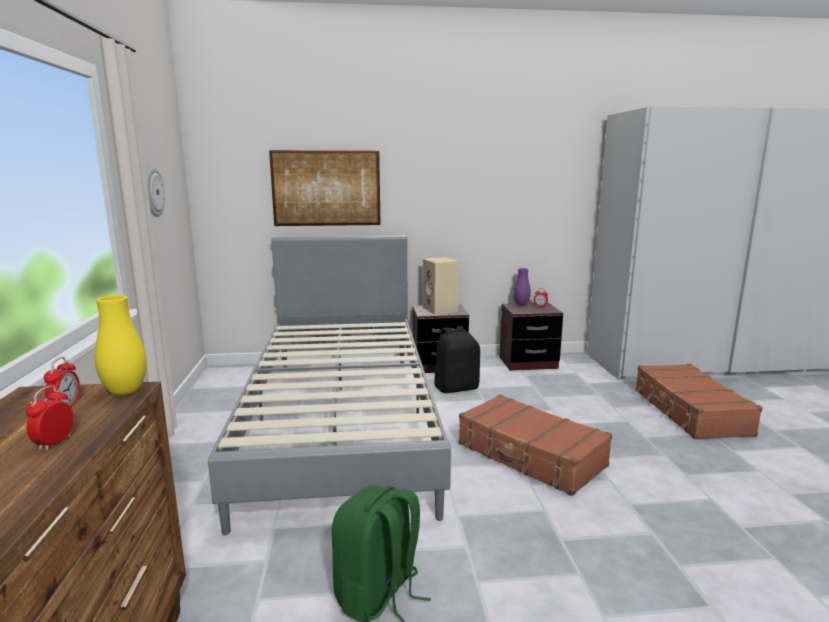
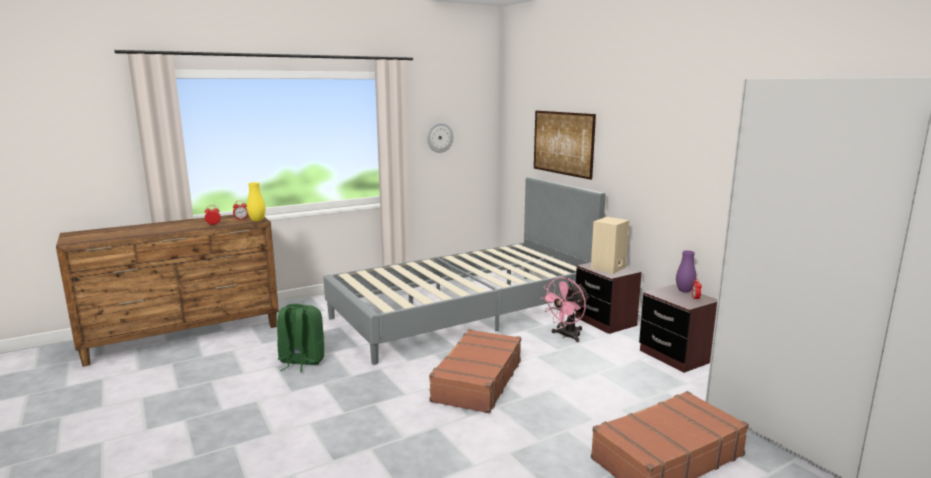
camera: 65 degrees right, 0 degrees up
(456, 388) = (566, 336): black backpack -> pink fan

